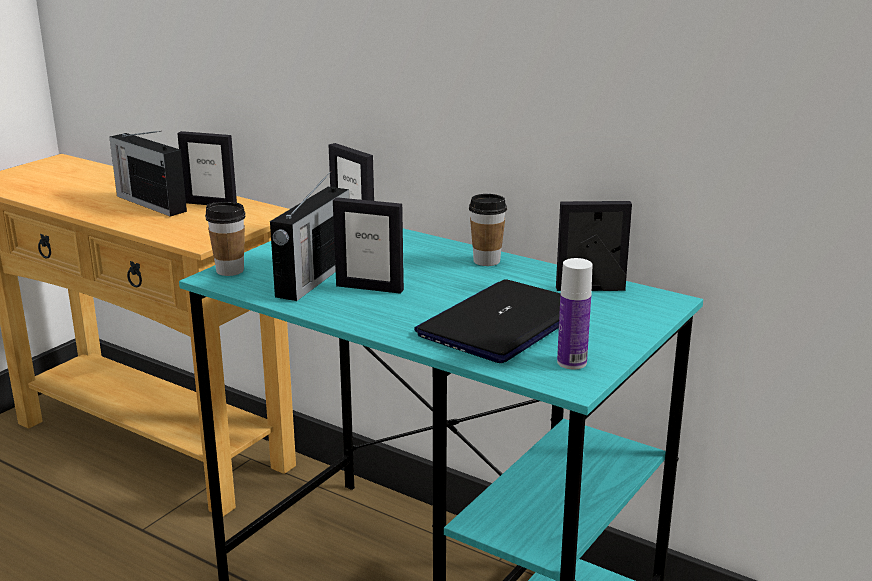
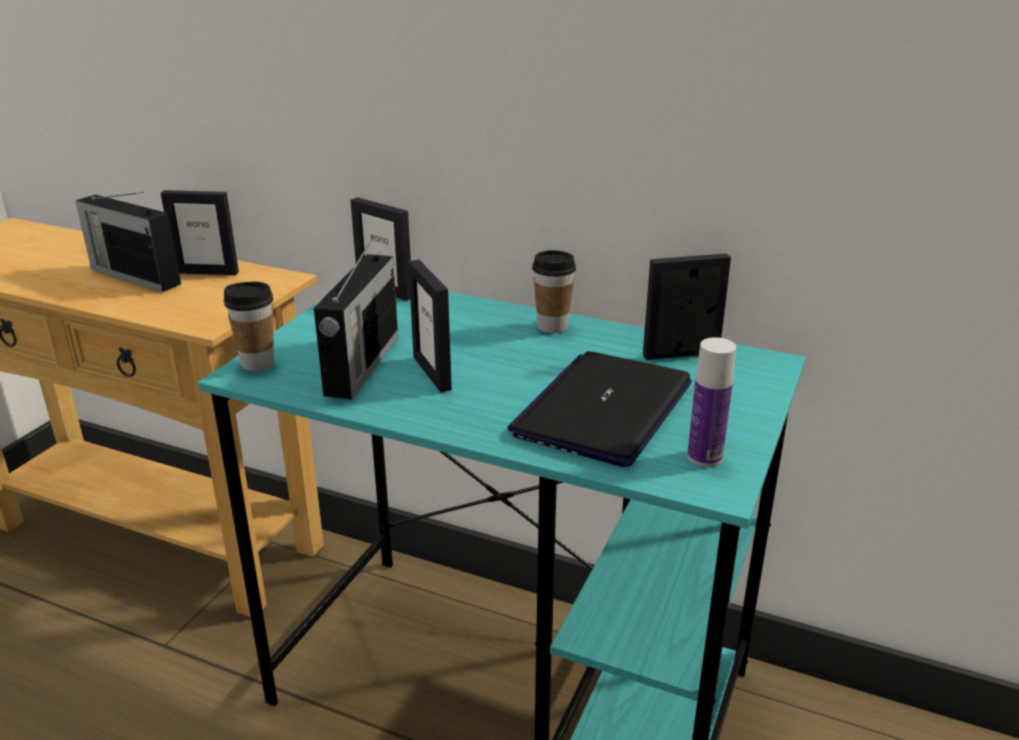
camera: 10 degrees left, 5 degrees up
(370, 287) = (432, 373): picture frame -> picture frame turned 60 degrees clockwise

